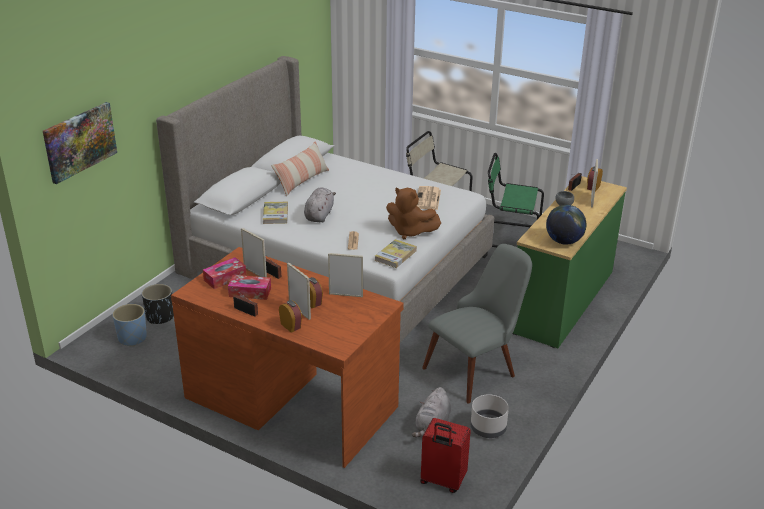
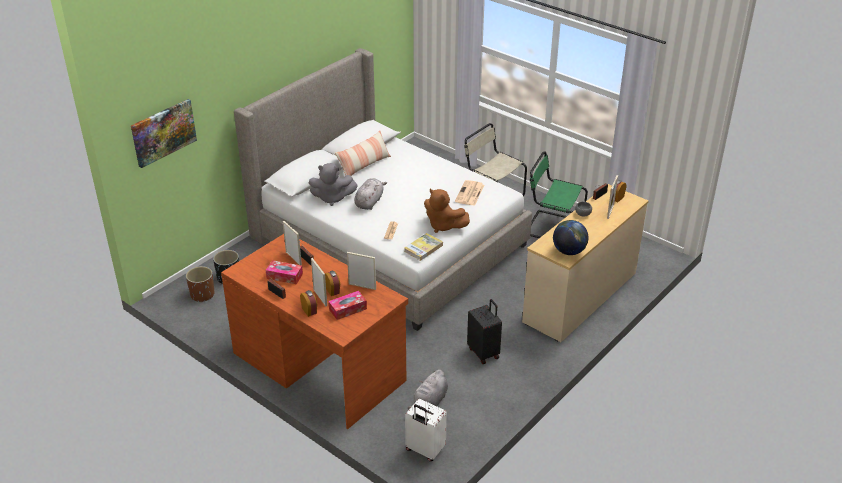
camera: 10 degrees right, 5 degrees up
(132, 338) = (202, 295): blue planter -> brown planter
(225, 278) = (268, 261): tissue box -> tissue box (348, 309)
(275, 214) = (332, 198): book -> grey plush toy
(442, 481) = (424, 450): red suitcase -> white suitcase
(477, 367) = (484, 352): grey chair -> black suitcase
(488, 428) = (476, 409): grey planter -> none
(563, 301) = (581, 297): green dresser -> beige dresser

